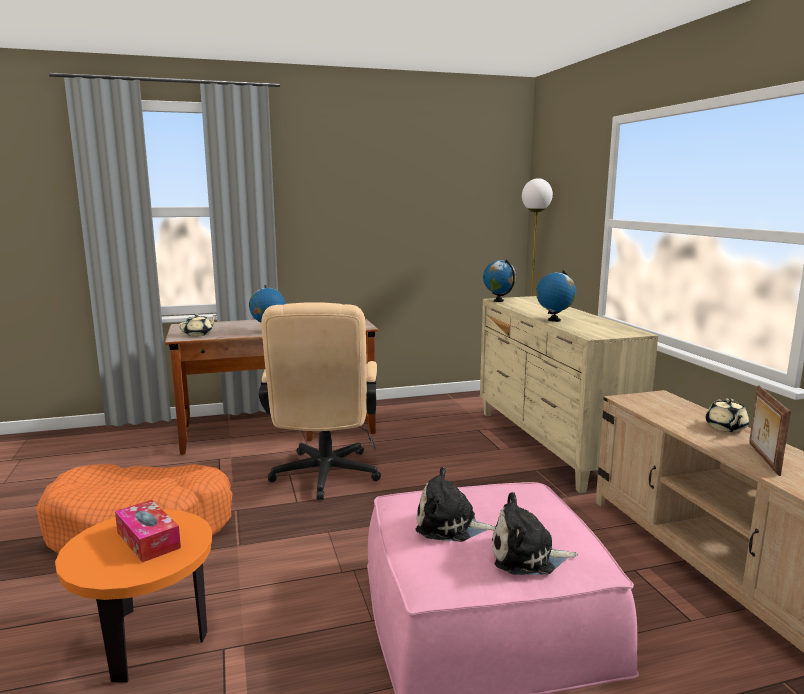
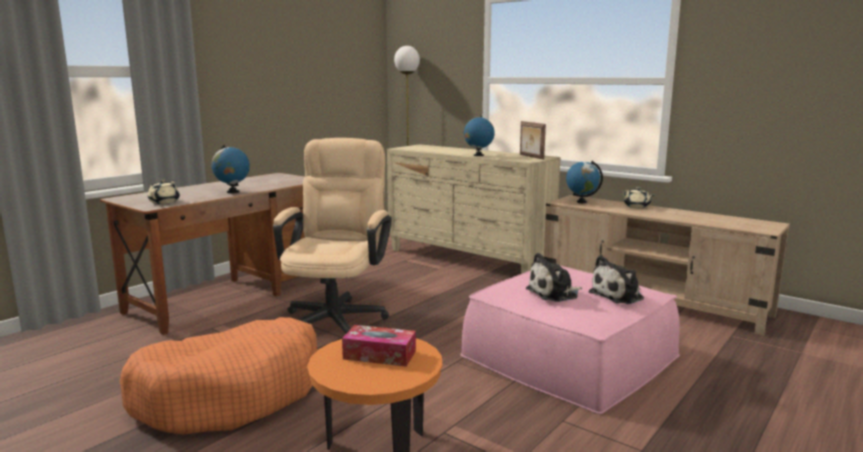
camera: 35 degrees left, 0 degrees up
(324, 478) = (337, 317): beige office chair -> beige office chair turned 135 degrees counterclockwise
(498, 301) = (404, 149): globe -> globe (581, 202)
(762, 458) = (678, 216): picture frame -> picture frame (530, 157)

